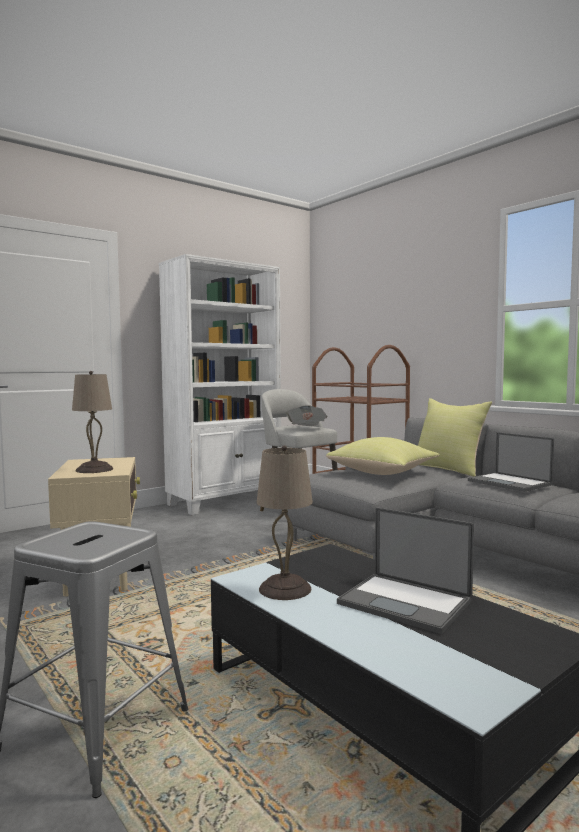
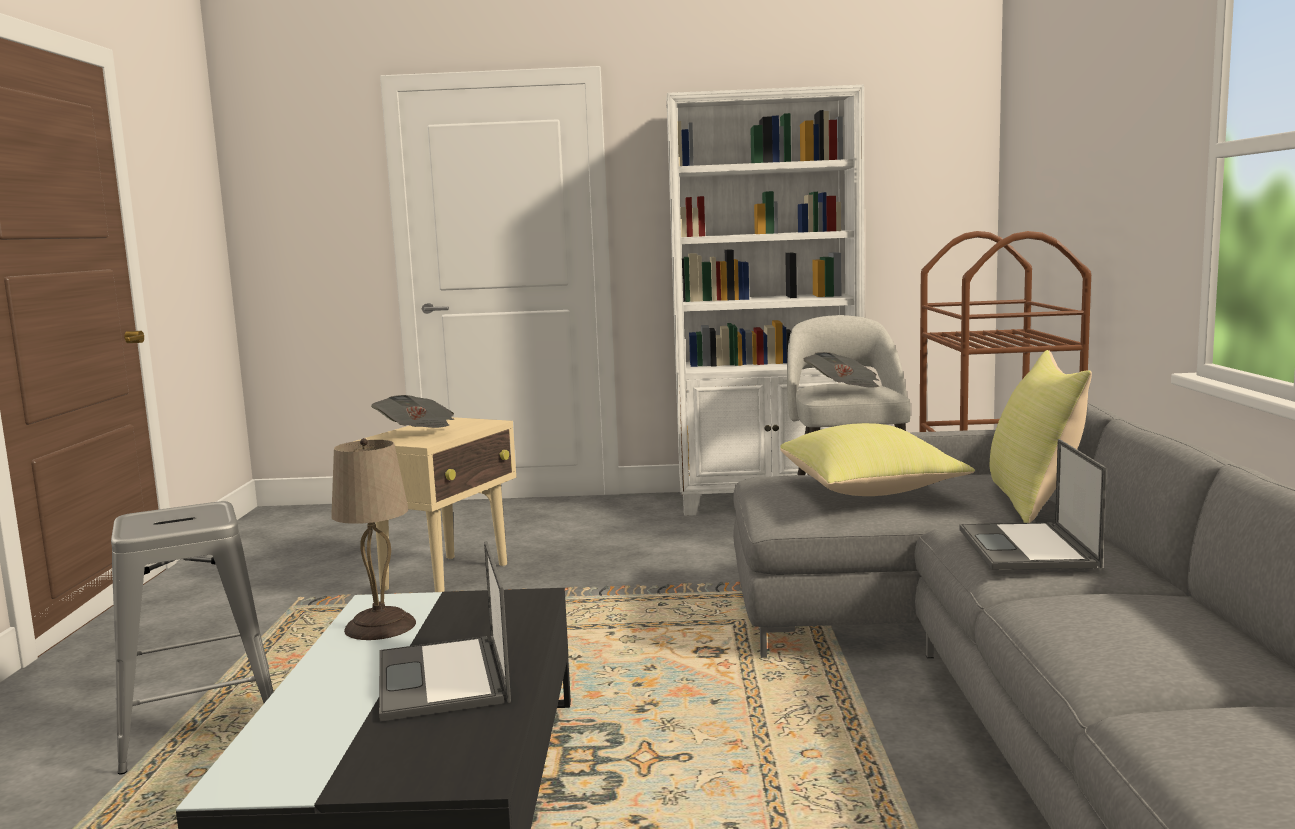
camera: 40 degrees right, 5 degrees up
(94, 469) = (418, 435): beige table lamp -> newspaper

